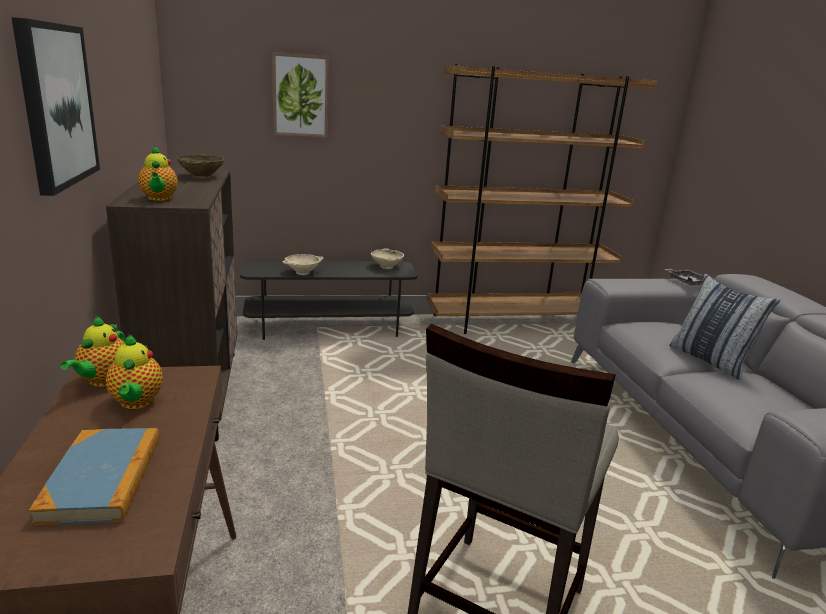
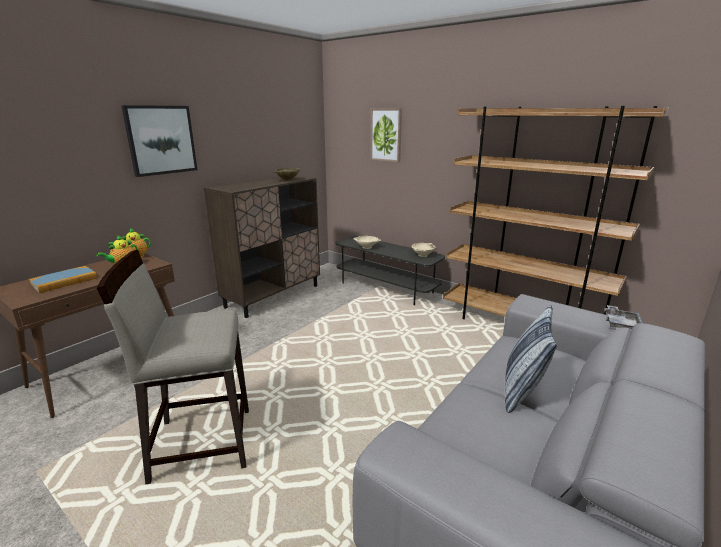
camera: 50 degrees right, 0 degrees up
(159, 199) = (231, 187): teapot -> none

